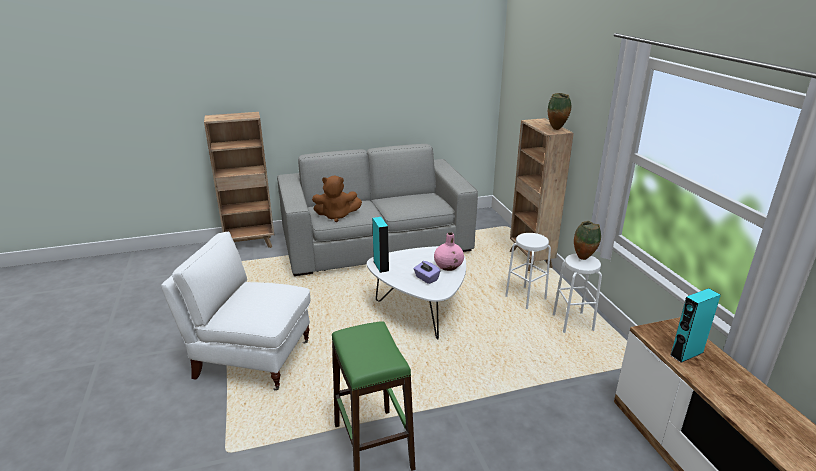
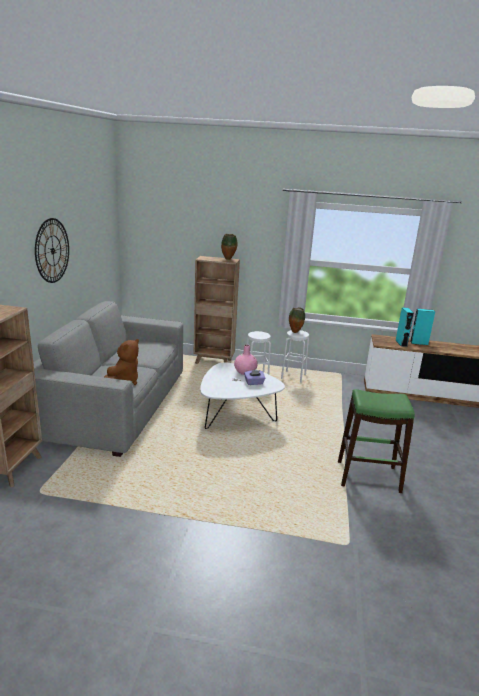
camera: 65 degrees left, 5 degrees down
(252, 359) = (235, 509): white armchair -> none
(354, 78) = (52, 250): none -> wall clock
(381, 266) = (219, 392): turquoise speaker -> turquoise speaker (419, 343)

